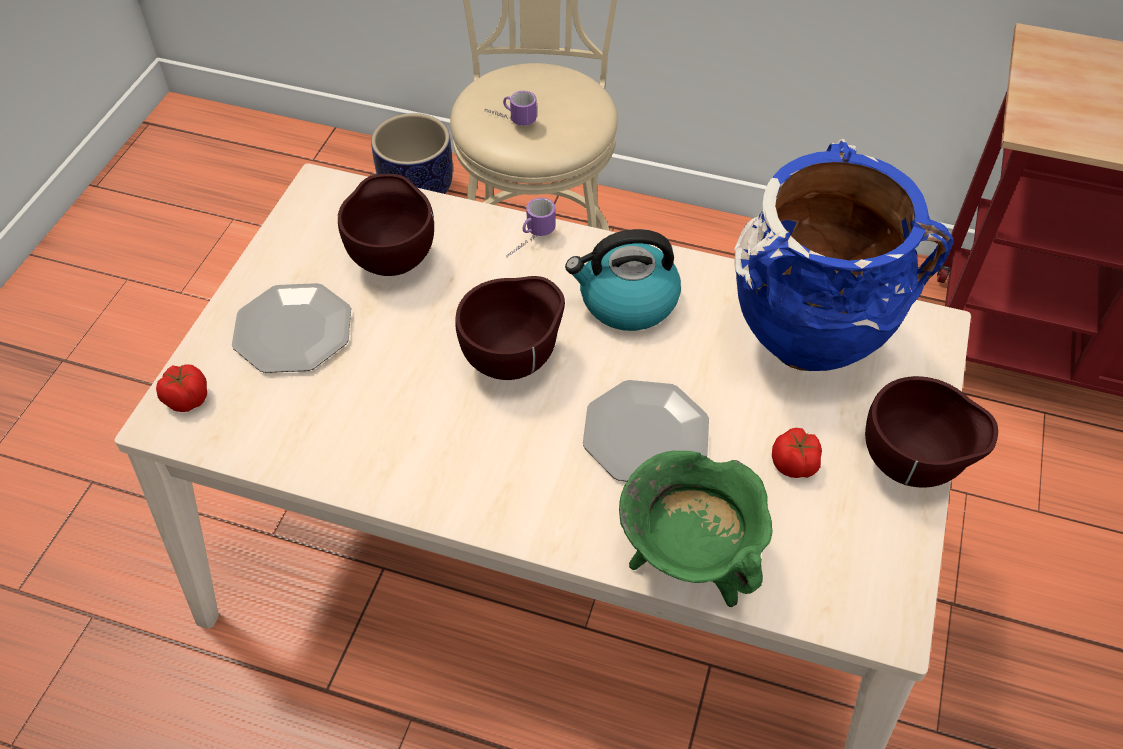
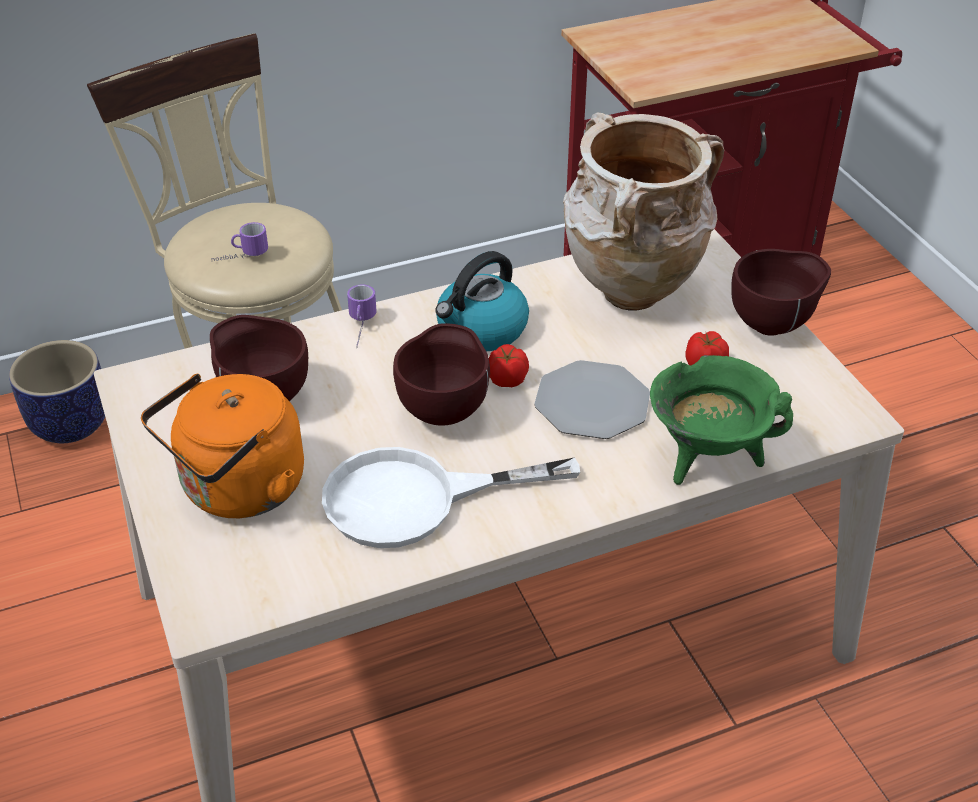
camera: 40 degrees left, 10 degrees down
(186, 399) = (204, 590): tomato -> tomato (506, 380)
(293, 330) = (238, 490): plate -> orange kettle
(406, 427) = (416, 499): none -> white frying pan
(806, 343) = (630, 291): blue vase -> beige vase

